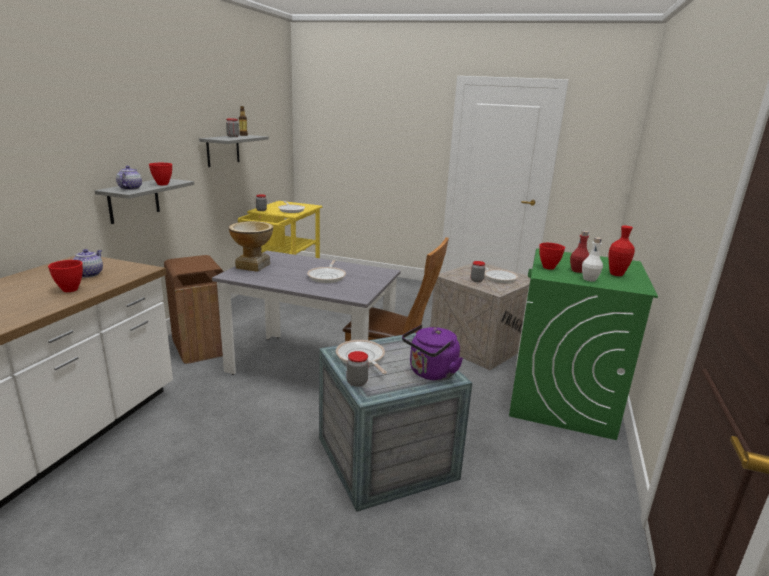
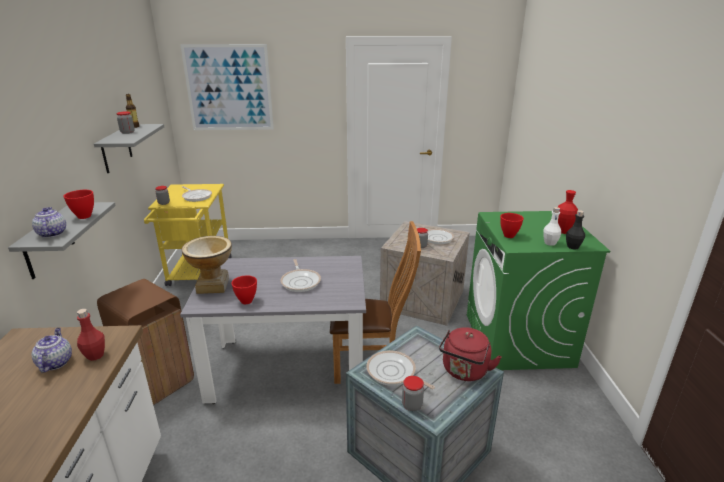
camera: 20 degrees left, 5 degrees up
(69, 290) = (53, 397): red bowl -> red bowl (246, 301)
(344, 120) = (229, 88): none -> picture
(431, 373) = (464, 372): purple kettle -> red kettle
(577, 270) = (532, 234): red bottle -> red bottle (95, 355)
(613, 286) = (572, 247): none -> black bottle

